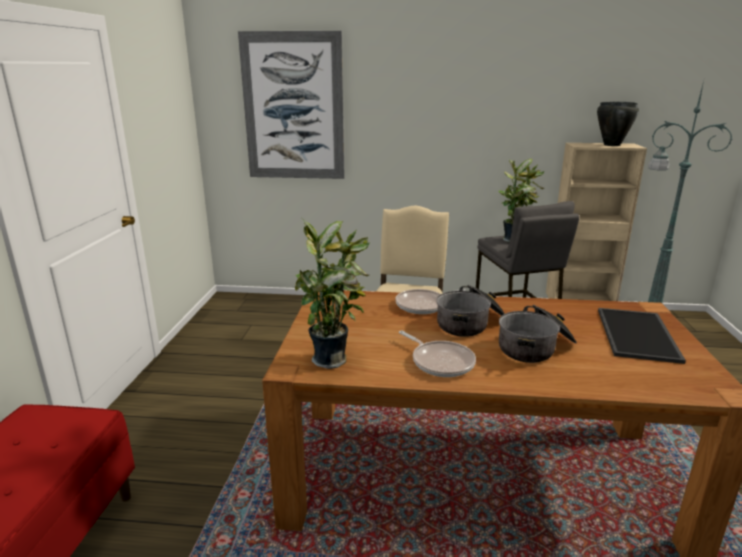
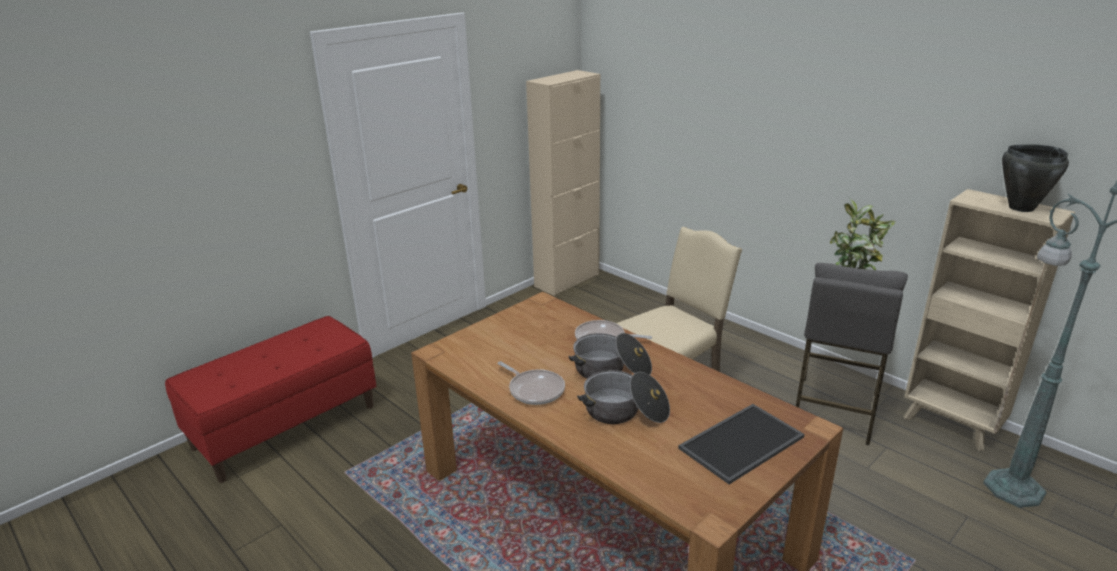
camera: 40 degrees right, 5 degrees up
(219, 308) = (567, 280): none -> beige cabinet
(293, 107) = (663, 90): picture -> none
(333, 359) = (470, 356): potted plant -> none
(440, 362) = (534, 390): frying pan -> frying pan turned 45 degrees counterclockwise

